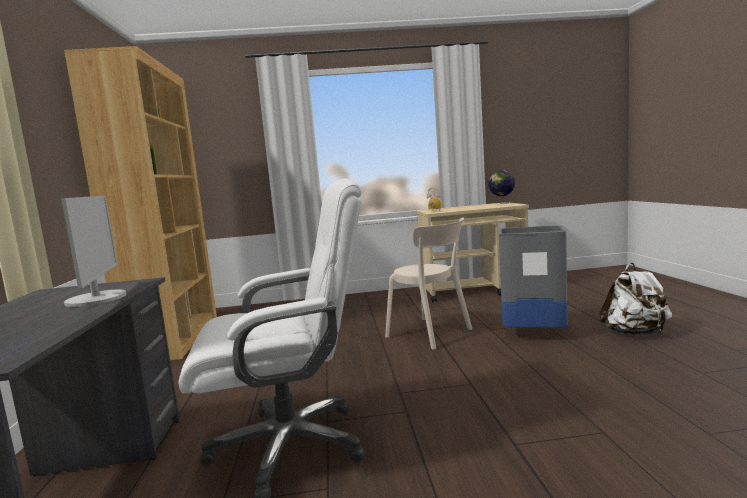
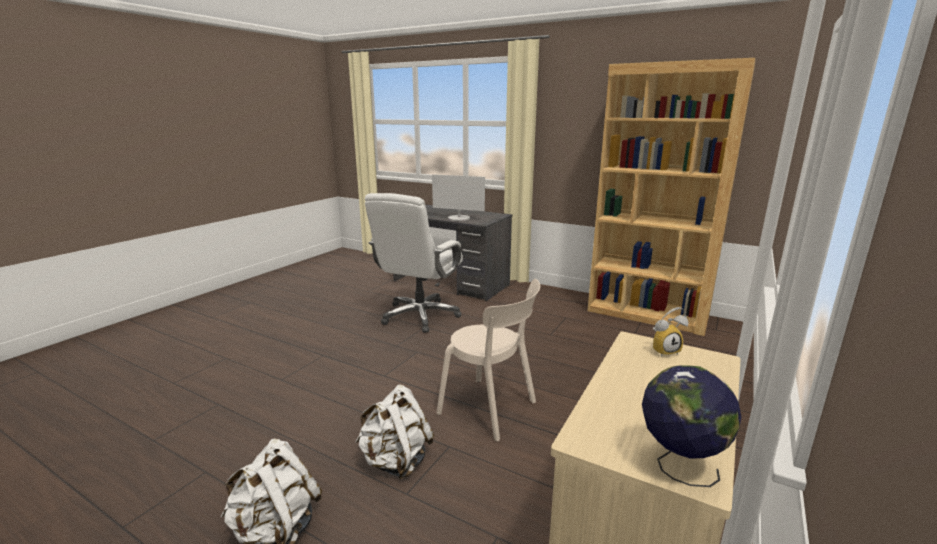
camera: 125 degrees right, 10 degrees up
(432, 334) = (491, 409): beige chair -> beige chair turned 135 degrees counterclockwise
(533, 334) = (396, 461): grey trash can -> white backpack

